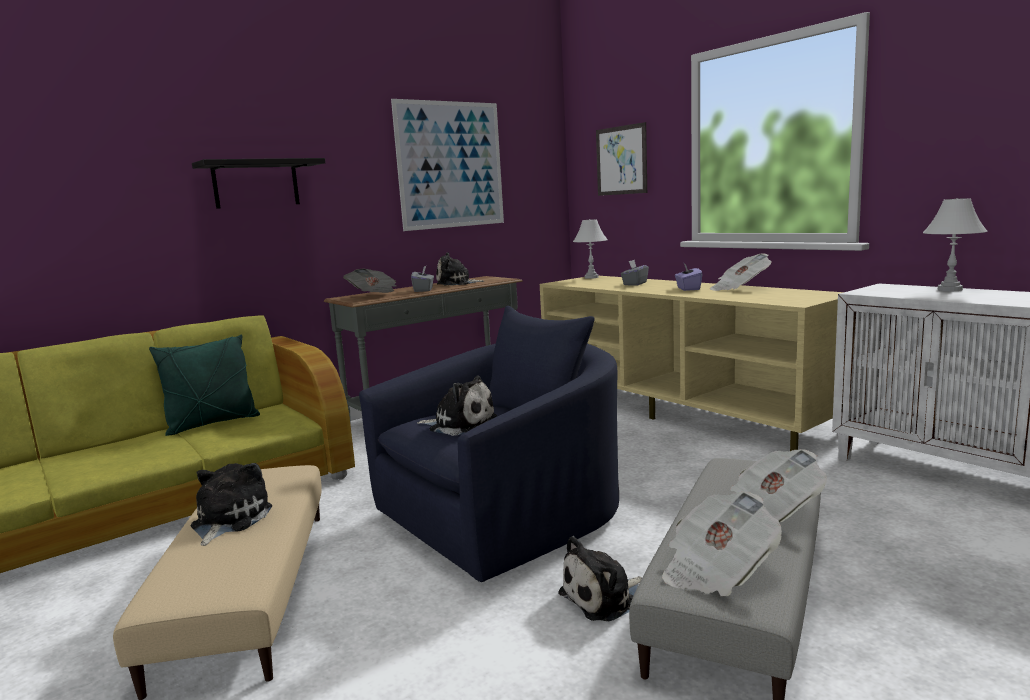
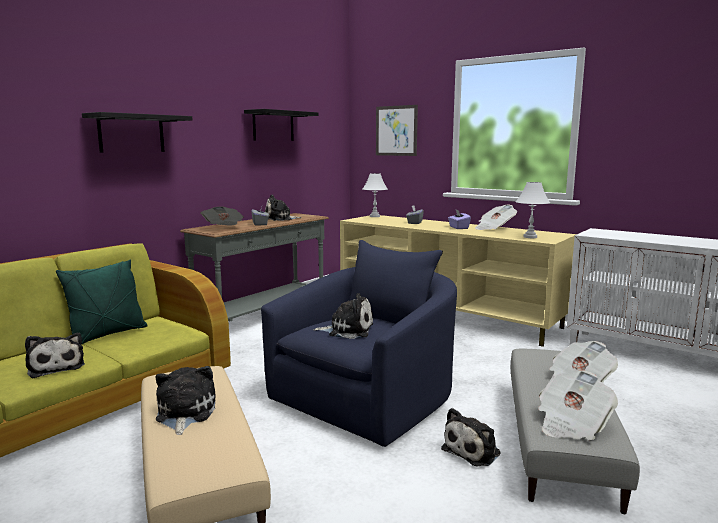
camera: 15 degrees left, 0 degrees up
(131, 458) = (56, 367): none -> plush toy
(450, 165) = (273, 126): picture -> black shelf
(949, 289) = (640, 234): white table lamp -> white table lamp (530, 237)

